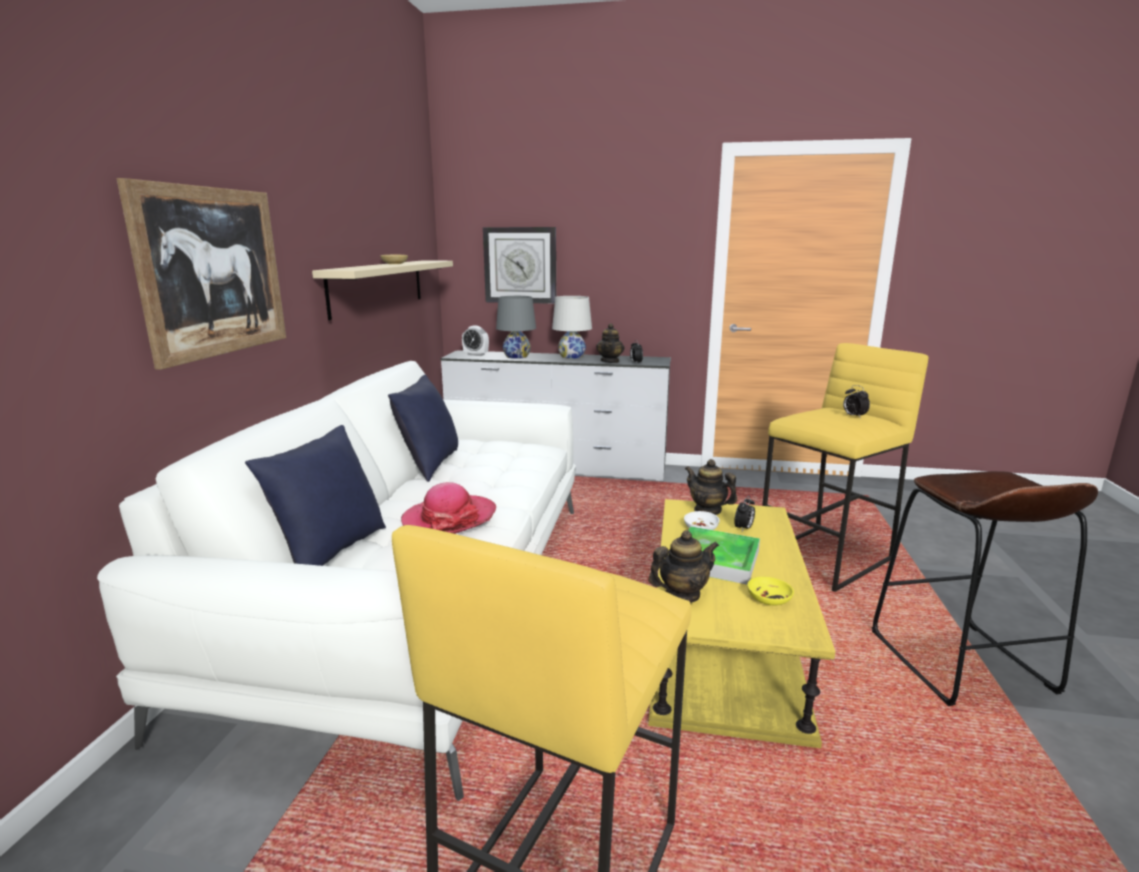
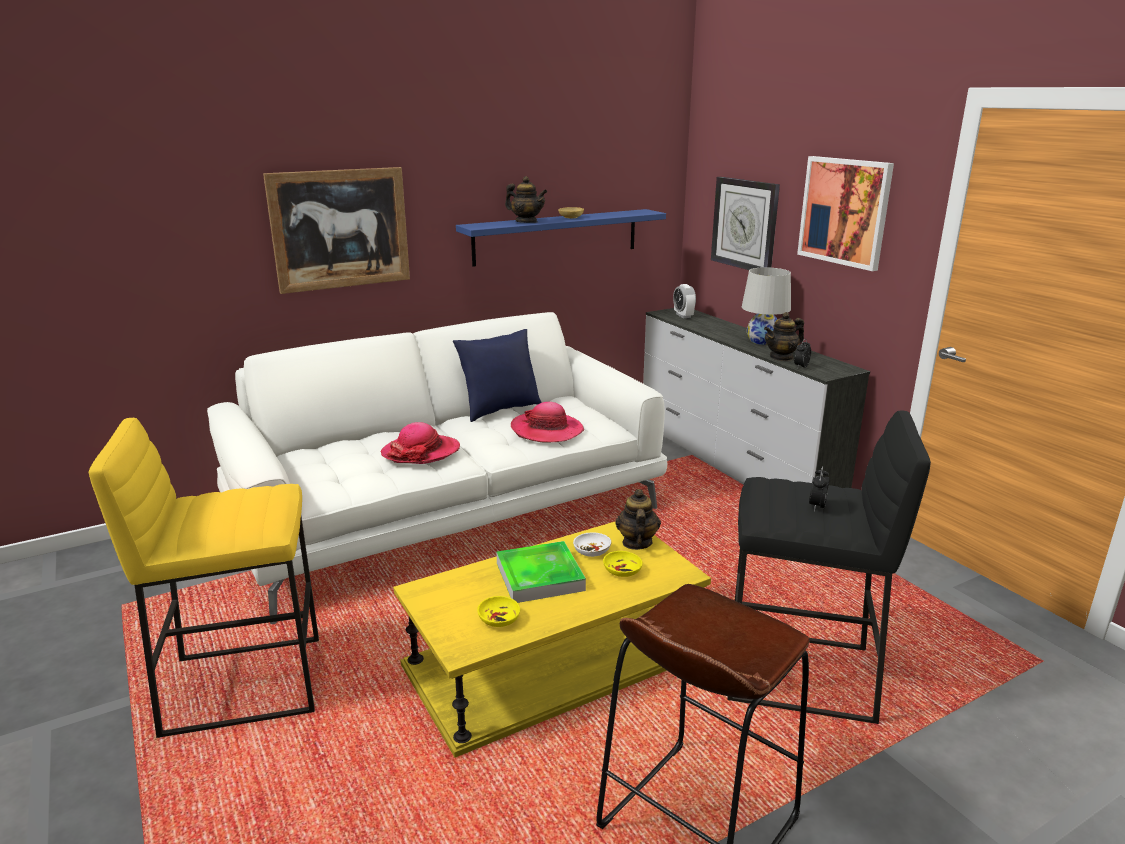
camera: 50 degrees right, 5 degrees up
(330, 552) = (333, 443): blue pillow -> none
(378, 286) = (556, 236): beige shelf -> blue shelf
(509, 464) = (547, 430): none -> hat
(517, 356) = (712, 327): grey table lamp -> none
(626, 241) = (844, 211): none -> picture
(682, 595) = (459, 580): teapot -> teapot (526, 222)
(743, 529) = (622, 571): alarm clock -> yellow bowl
(826, 558) = (798, 675): yellow stool -> black stool

